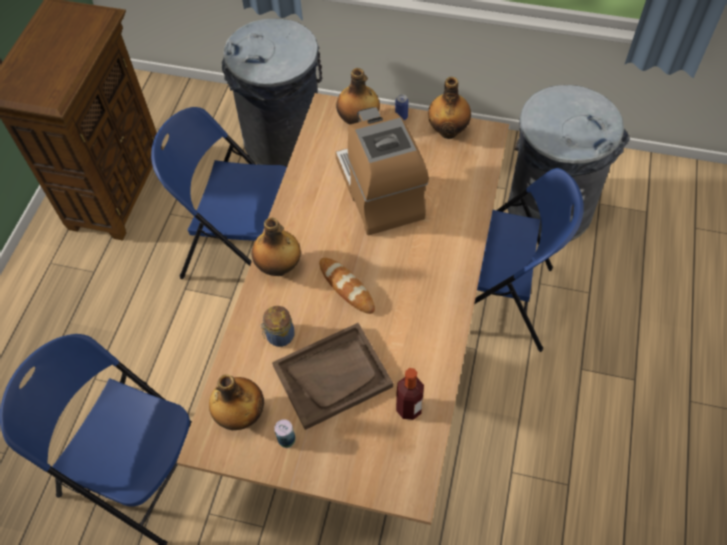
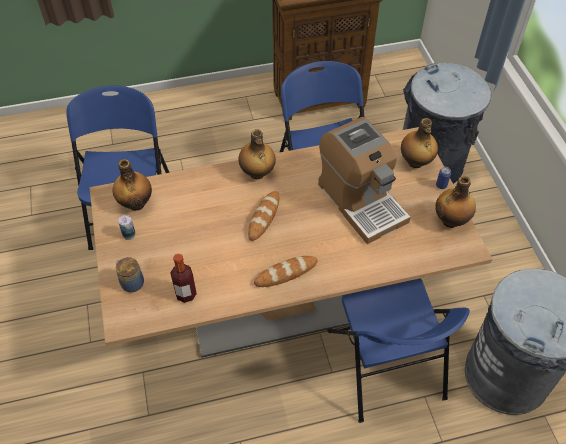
camera: 60 degrees right, 5 degrees down
(279, 336) = (203, 197): jar -> jar (131, 283)
(332, 376) = (188, 239): brown tray -> none
(380, 190) = (361, 201): coffee machine -> coffee machine turned 105 degrees clockwise
(433, 298) = (286, 273): none -> bread

